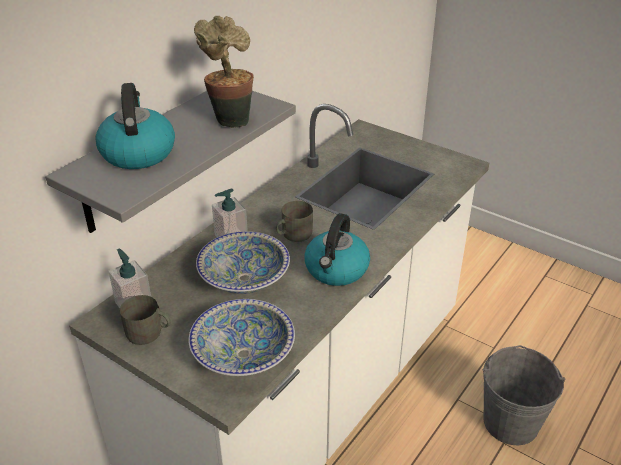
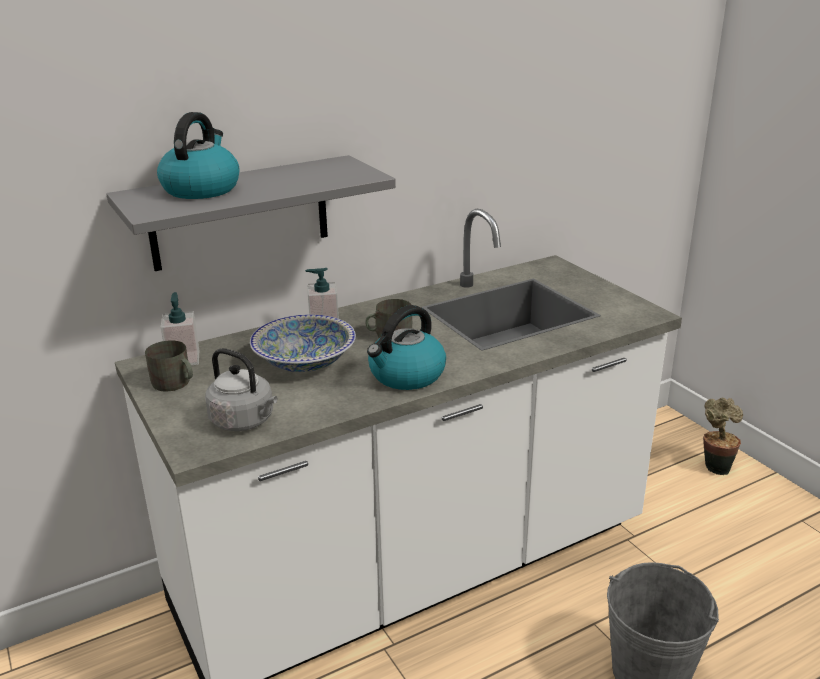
camera: 25 degrees right, 10 degrees down
(230, 119) = (316, 179): potted plant -> potted plant (715, 466)
(243, 354) = (245, 421): bowl -> grey kettle

